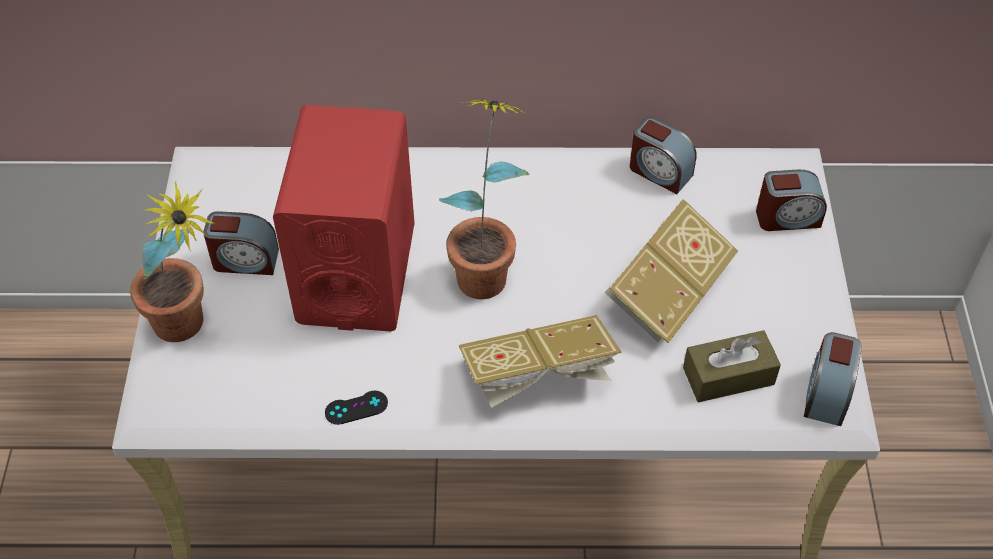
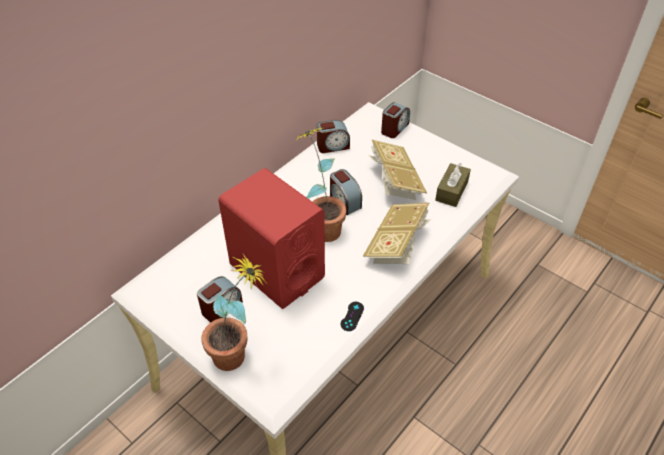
camera: 50 degrees left, 5 degrees down
(826, 393) = (485, 171): alarm clock -> alarm clock (344, 201)

